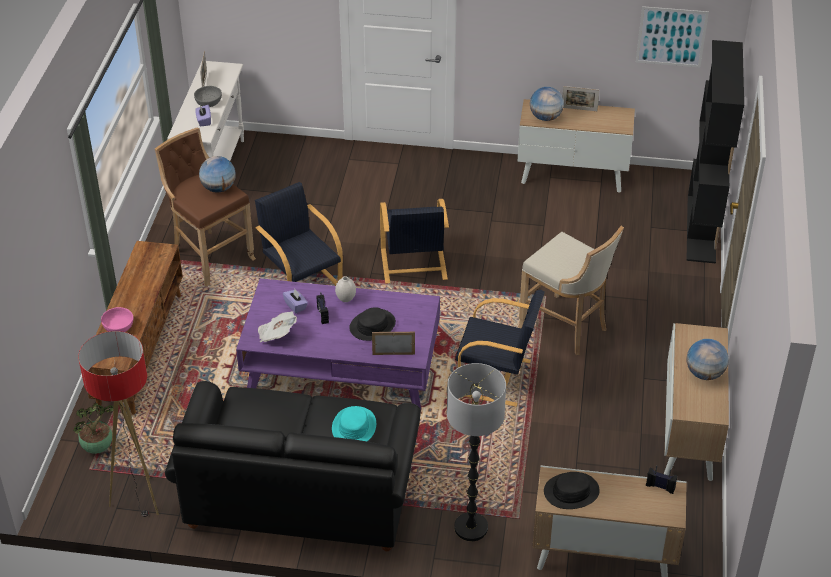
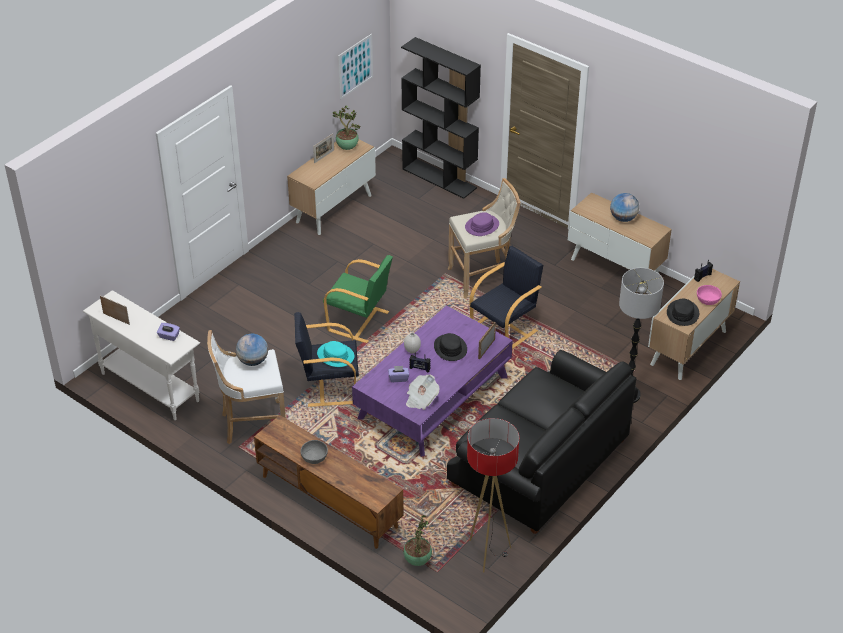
camera: 60 degrees left, 0 degrees up
(119, 327) = (349, 478): pink bowl -> pink bowl (708, 300)
(208, 102) = (146, 326): grey bowl -> grey bowl (314, 457)
(210, 255) = (252, 424): brown stool -> white stool
(353, 427) = (551, 390): turquoise hat -> turquoise hat (335, 355)
(413, 265) = (359, 322): black armchair -> green armchair
(545, 117) = (318, 174): globe -> none
(568, 260) = (482, 226): none -> purple hat
(611, 117) = (346, 147): none -> potted plant

